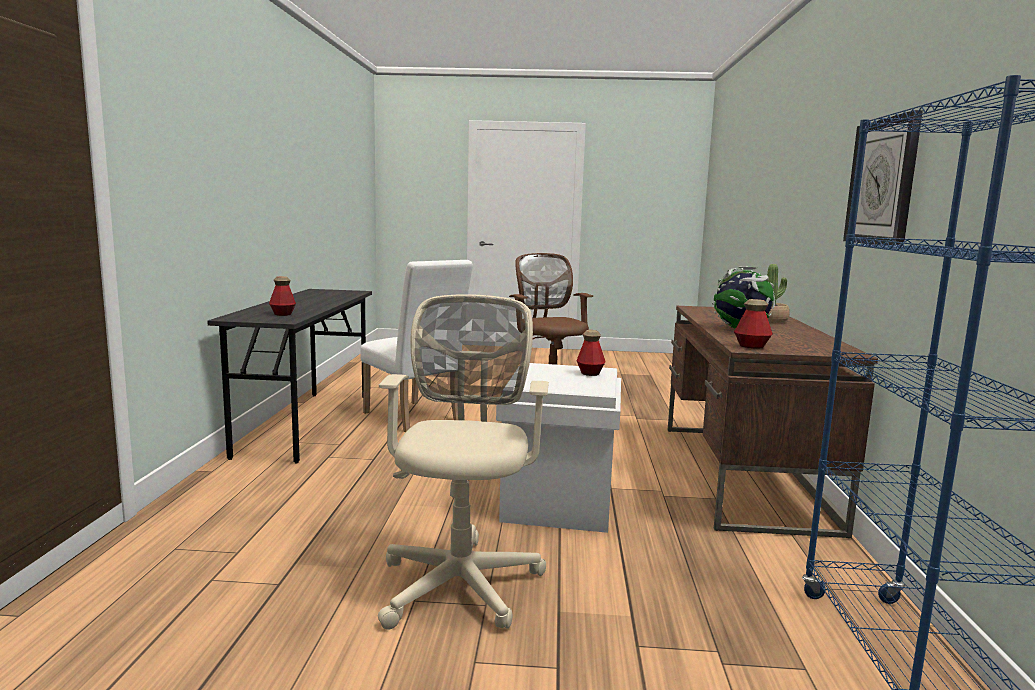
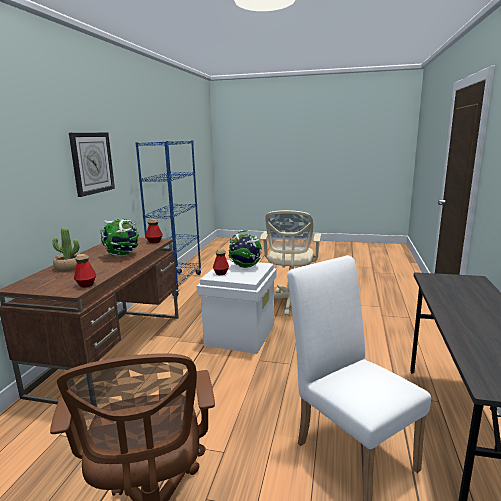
camera: 170 degrees left, 5 degrees up
(282, 314) = (449, 287): bottle -> bottle (86, 284)
(554, 382) = (246, 267): none -> globe

